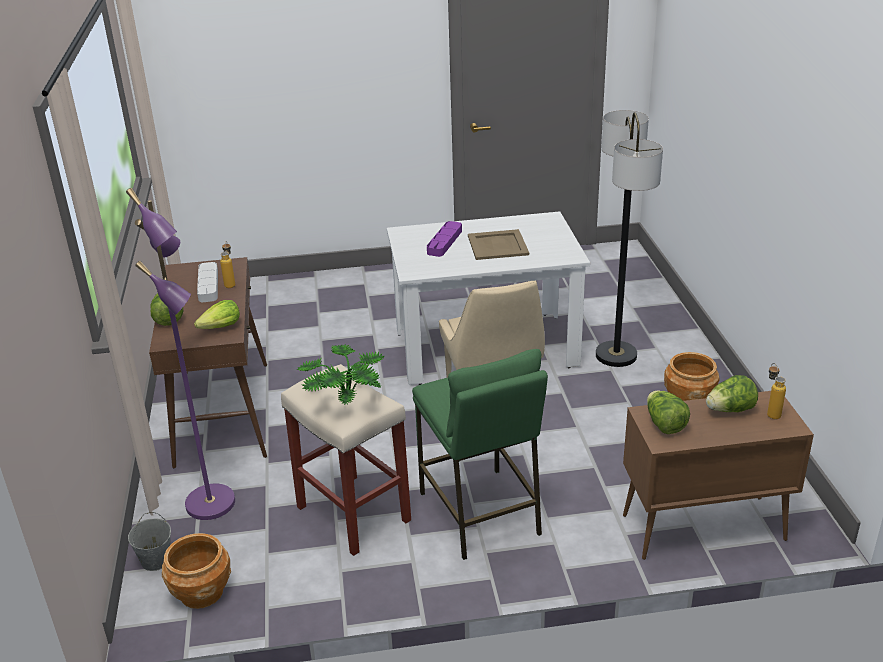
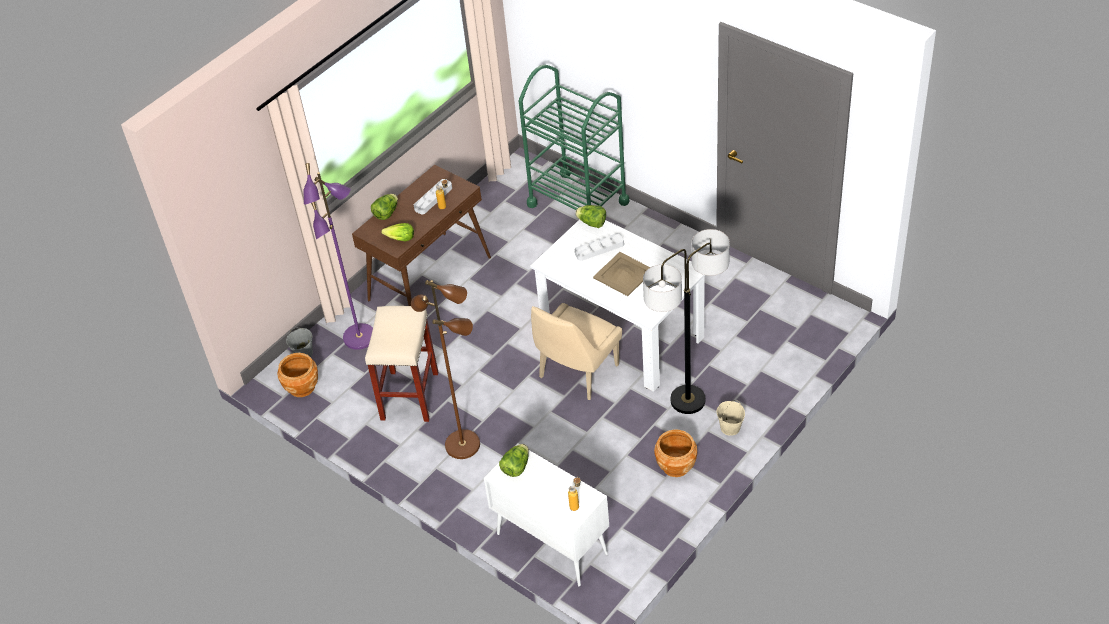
camera: 50 degrees right, 15 degrees up
(294, 292) = (578, 203): none -> green cart
(344, 402) = (391, 335): potted plant -> none
(444, 242) = (599, 249): purple tray -> grey tray
(479, 513) = (463, 444): green stool -> brown floor lamp
(679, 351) = (730, 428): none -> beige bucket
(701, 528) = (551, 543): brown cabinet -> white cabinet
(730, 410) = (560, 486): lettuce -> lettuce (592, 223)

